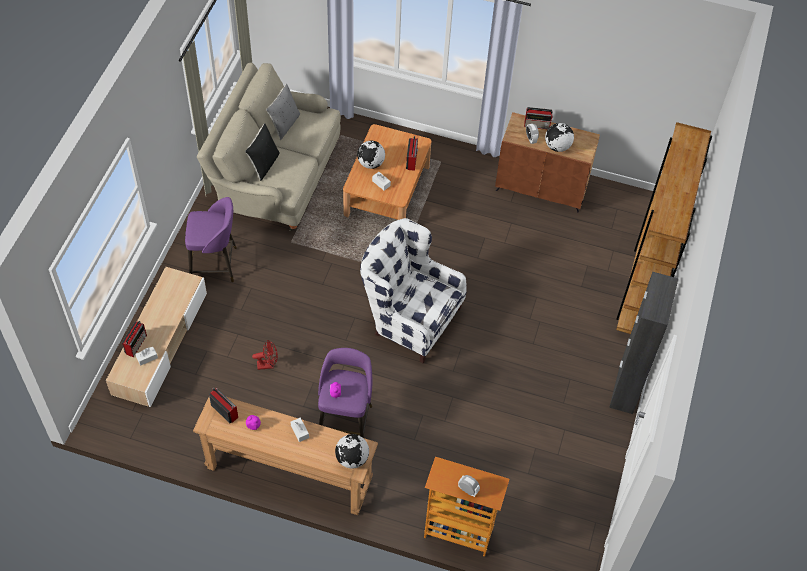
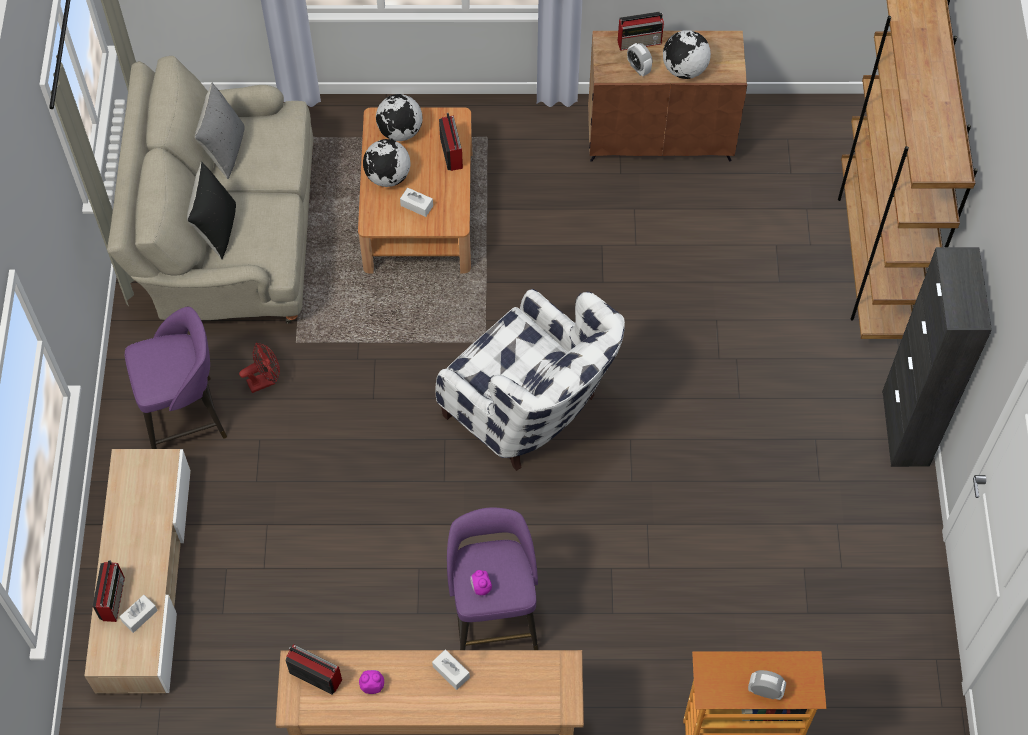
camera: 15 degrees left, 5 degrees up
(268, 364) = (335, 560): red fan -> red fan (265, 380)
(352, 459) = (551, 691): globe -> globe (400, 132)
(409, 318) = (531, 413): white armchair -> white armchair turned 150 degrees counterclockwise

